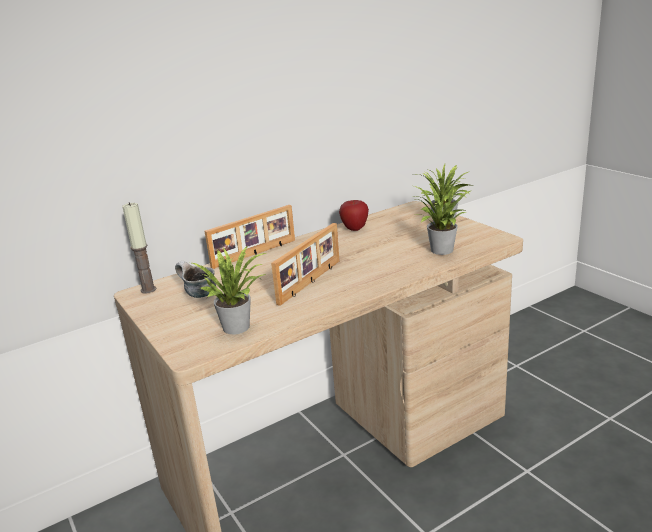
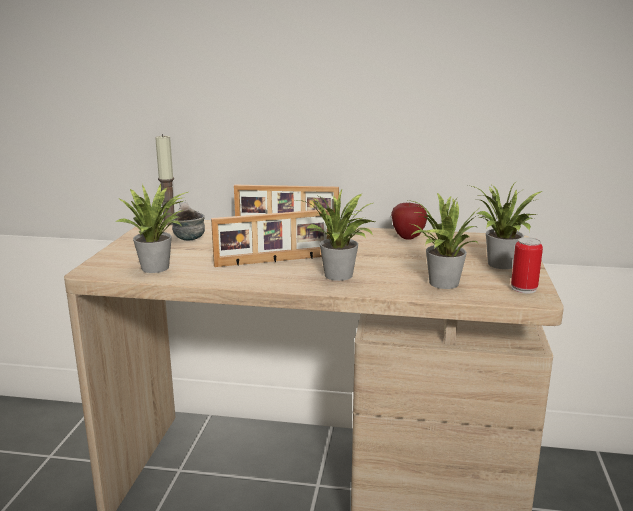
camera: 40 degrees right, 5 degrees down
(377, 273) = (339, 276): none -> potted plant
(485, 235) = (524, 288): none -> can

